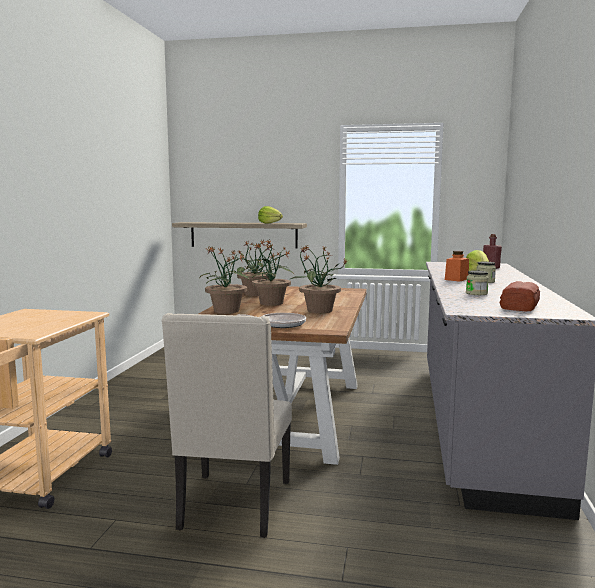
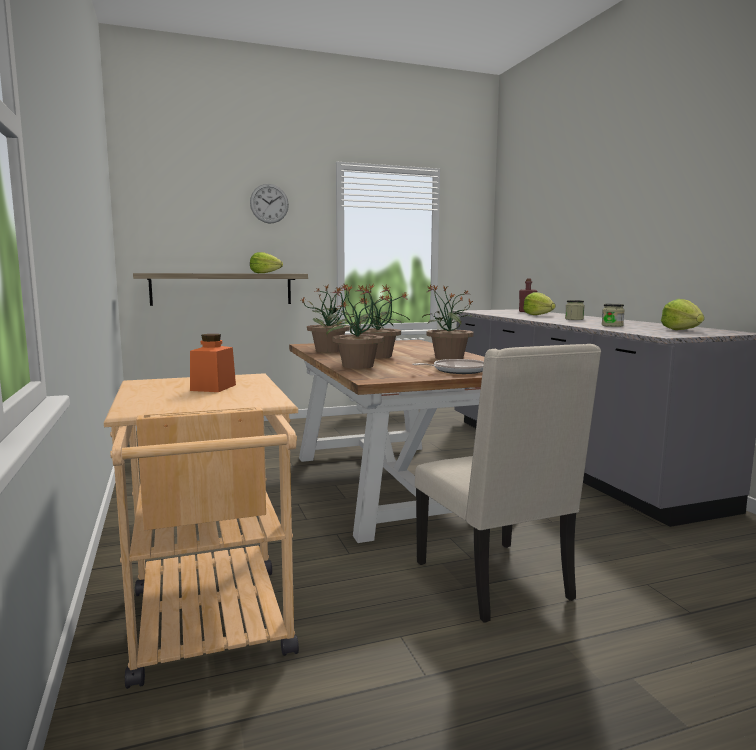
camera: 30 degrees left, 0 degrees up
(281, 165) = (269, 203): none -> wall clock
(456, 279) = (546, 319): orange jar -> orange jar (213, 388)
(520, 306) = (681, 330): bread -> lettuce

